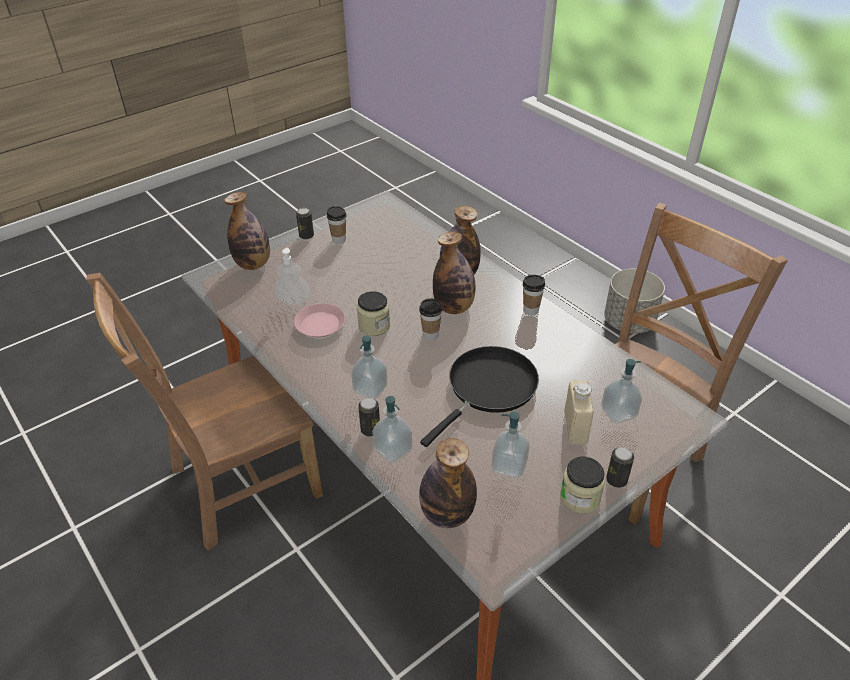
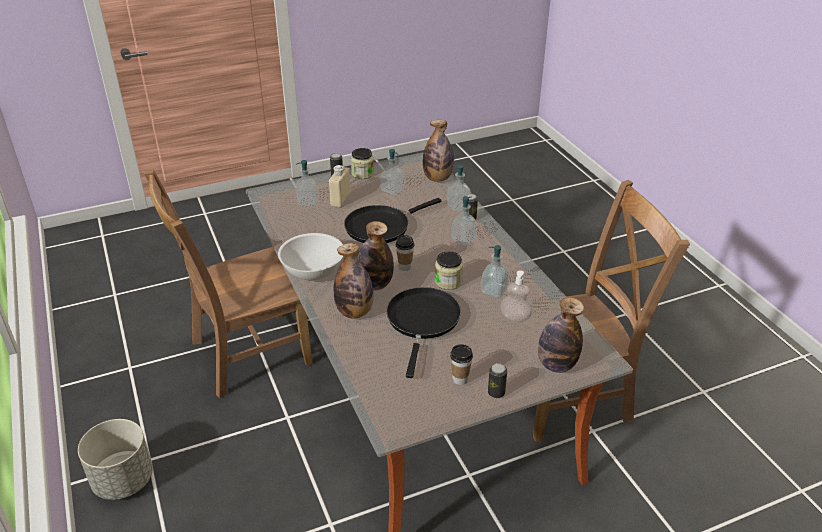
camera: 165 degrees left, 5 degrees down
(320, 324) = (494, 291): pink plate -> soap dispenser
(387, 279) = (422, 321): none -> black frying pan
(531, 310) = (313, 271): cup -> white bowl

